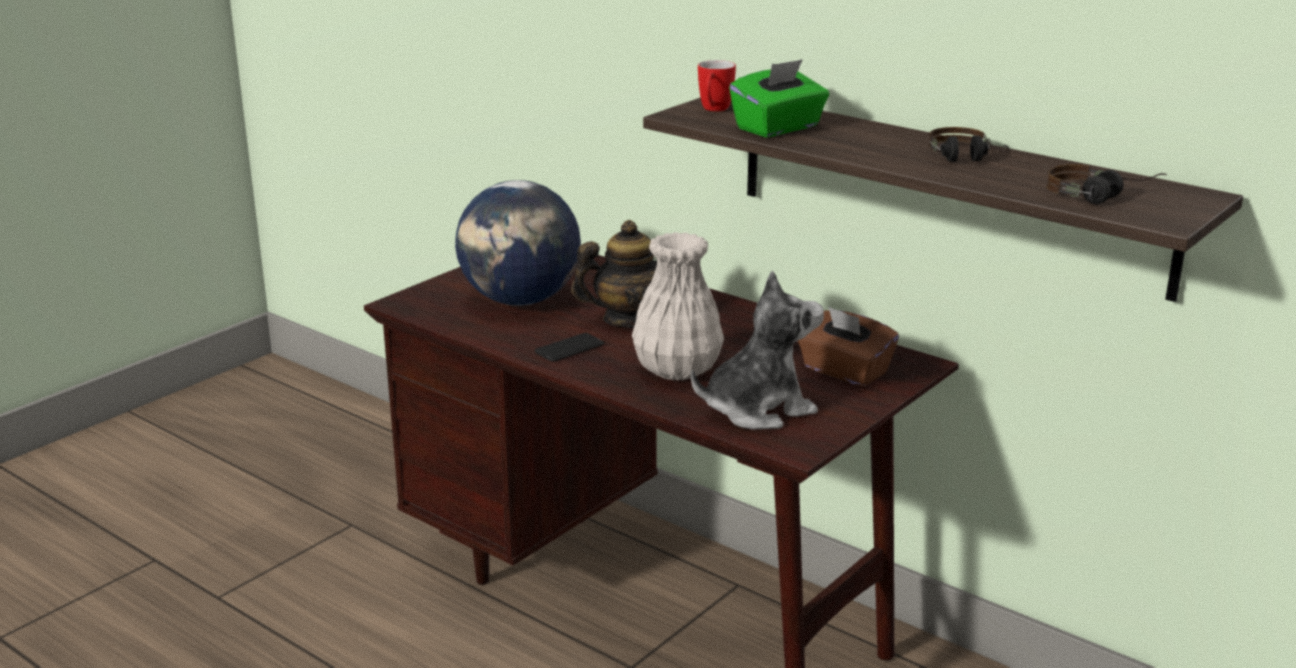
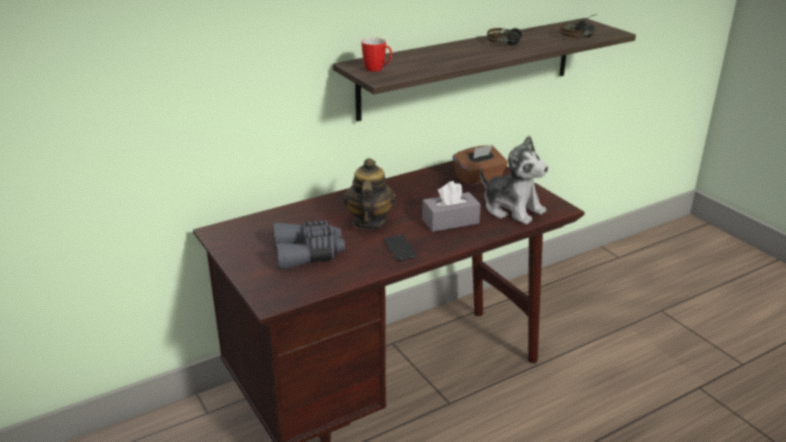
camera: 70 degrees left, 5 degrees up
(519, 301) = (308, 253): globe -> grey binoculars
(676, 369) = (450, 221): white vase -> grey tissue box
(757, 409) = (512, 209): plush toy -> plush toy turned 135 degrees clockwise
(778, 128) = (428, 63): green tissue box -> none

